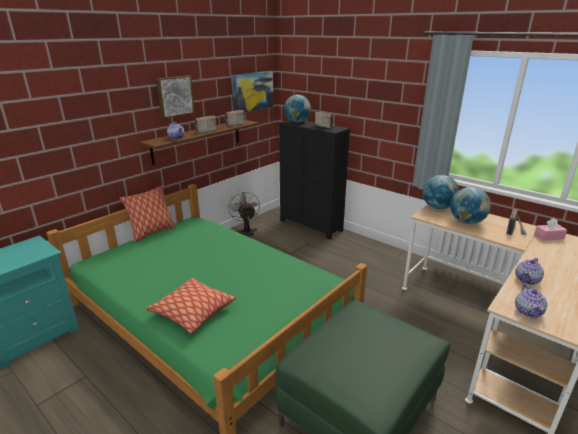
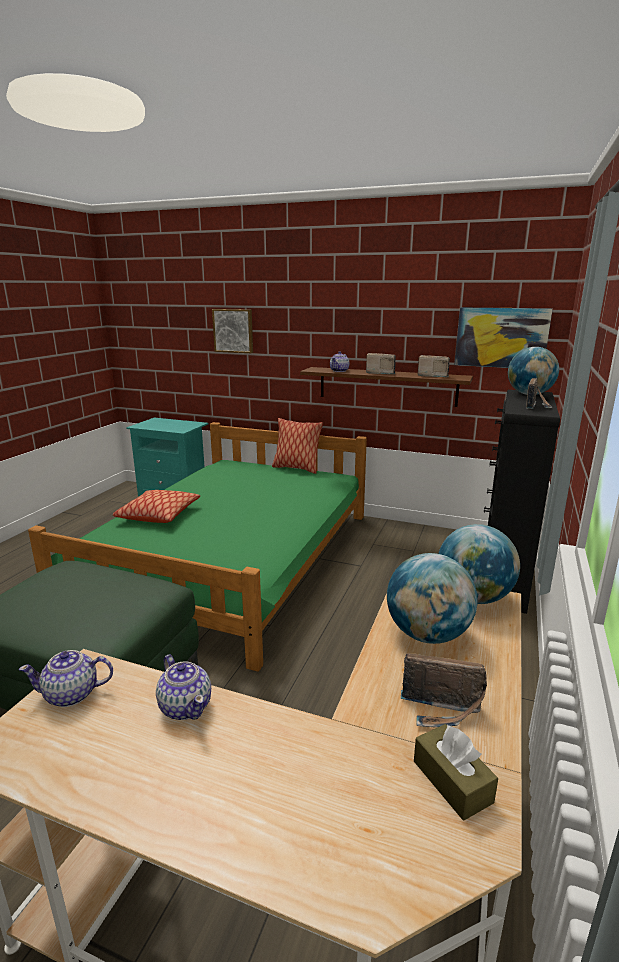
camera: 70 degrees right, 5 degrees down
(174, 96) = (362, 324): picture -> picture (233, 330)
(246, 232) = (422, 536): grey fan -> none
(527, 280) = (185, 706): teapot -> teapot turned 150 degrees counterclockwise
(548, 237) = (452, 781): pink tissue box -> brown tissue box

